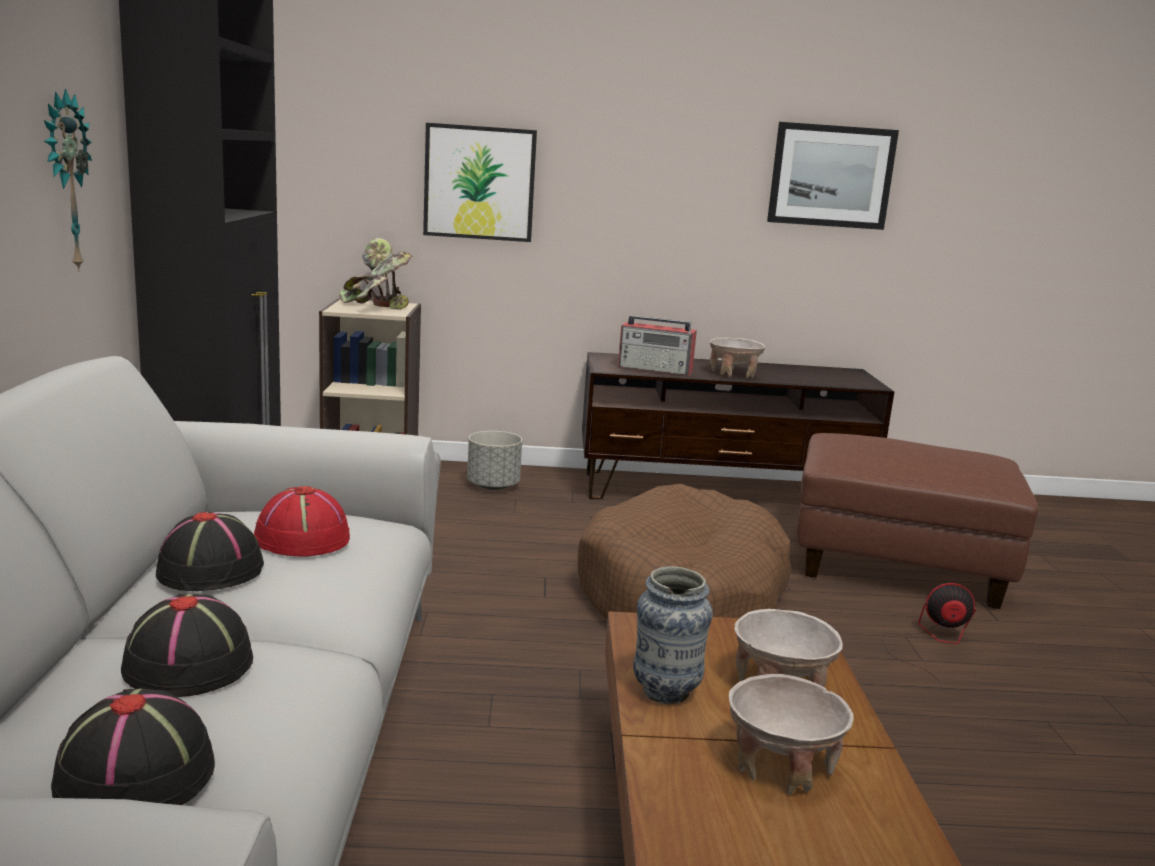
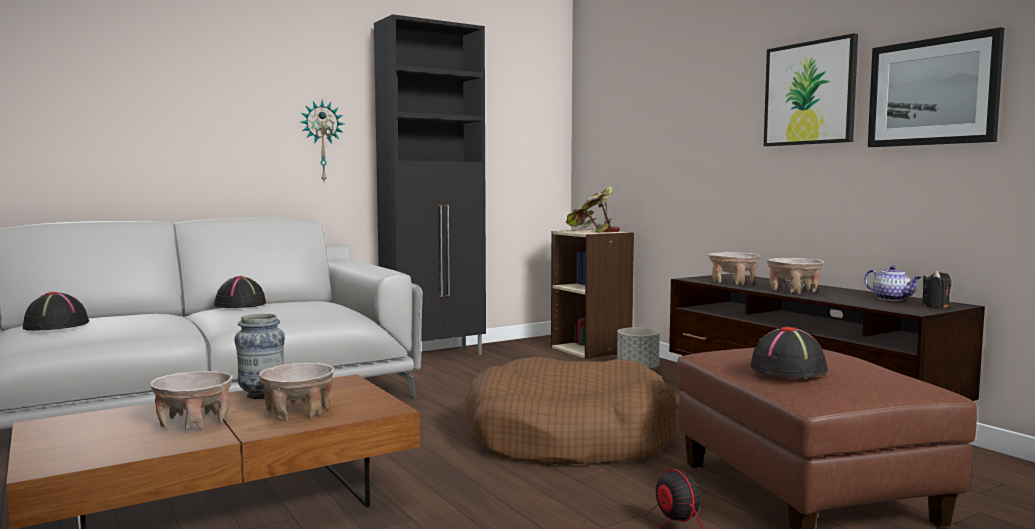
camera: 60 degrees right, 10 degrees down
(189, 664) = (147, 316): black hat -> black hat (788, 369)
(301, 539) = (293, 305): red hat -> none
(479, 183) = (668, 142): picture -> picture (810, 93)
(656, 369) = (732, 283): radio -> beige bowl
(809, 371) = (892, 299): none -> teapot
(853, 375) = (935, 306): none -> black candle

